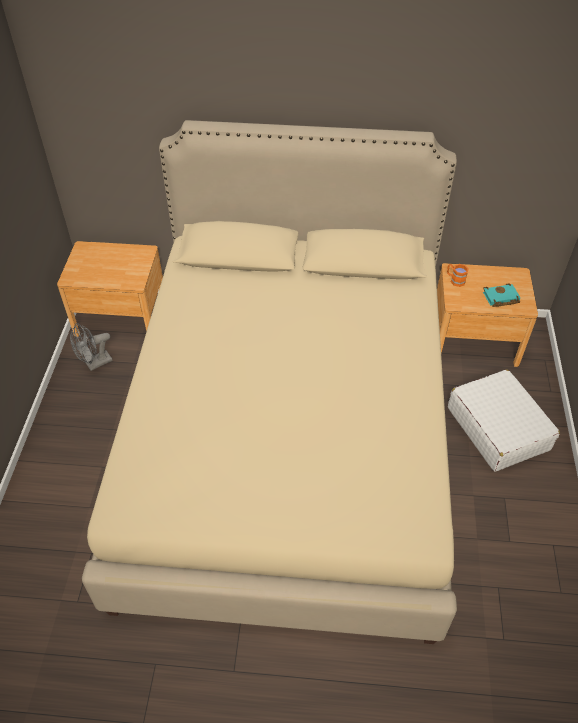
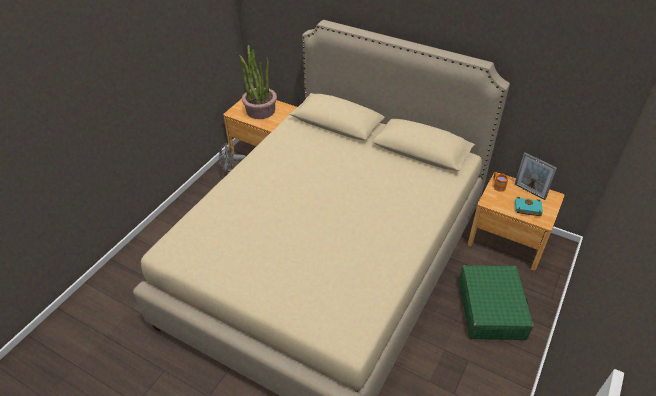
camera: 25 degrees right, 5 degrees down
(107, 264) = (260, 110): none -> potted plant
(492, 276) = (529, 191): none -> picture frame
(497, 428) = (491, 309): white suitcase -> green suitcase

